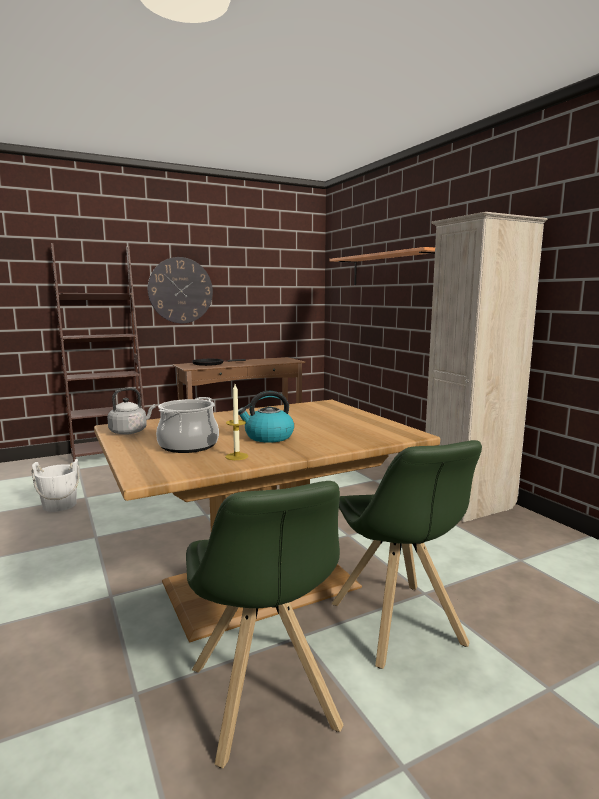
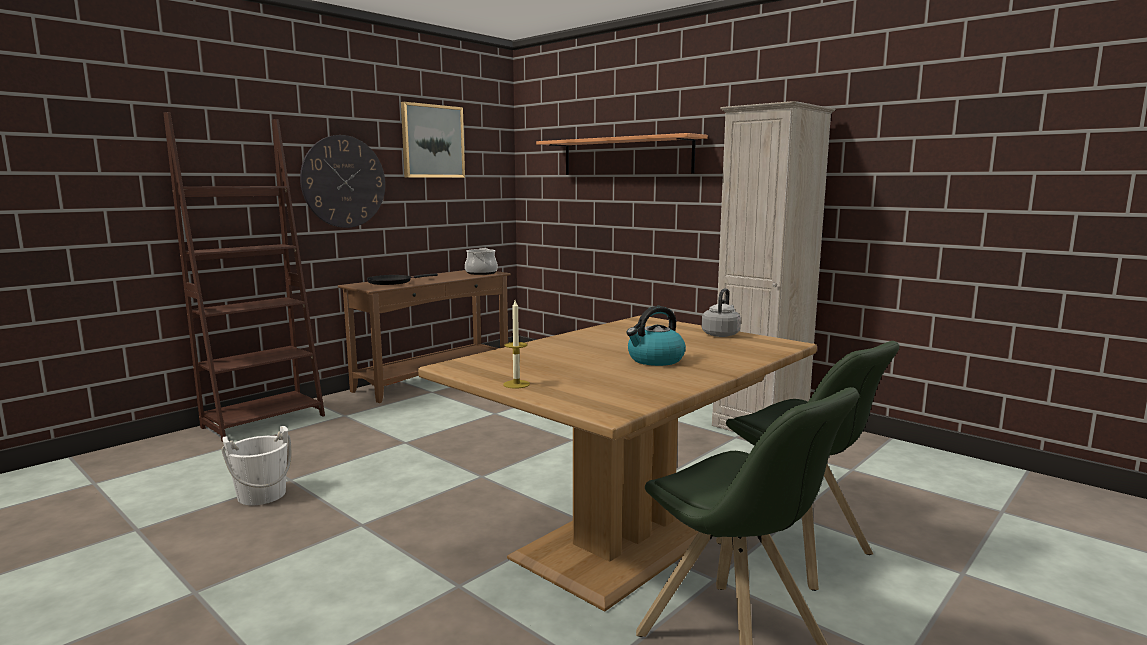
camera: 20 degrees left, 0 degrees up
(130, 431) = (484, 369): grey kettle -> grey kettle (721, 334)
(188, 445) = (587, 377): cooking pot -> cooking pot (481, 273)
(236, 456) = (663, 382): candle -> candle (516, 384)
(253, 260) = (432, 141): none -> picture

